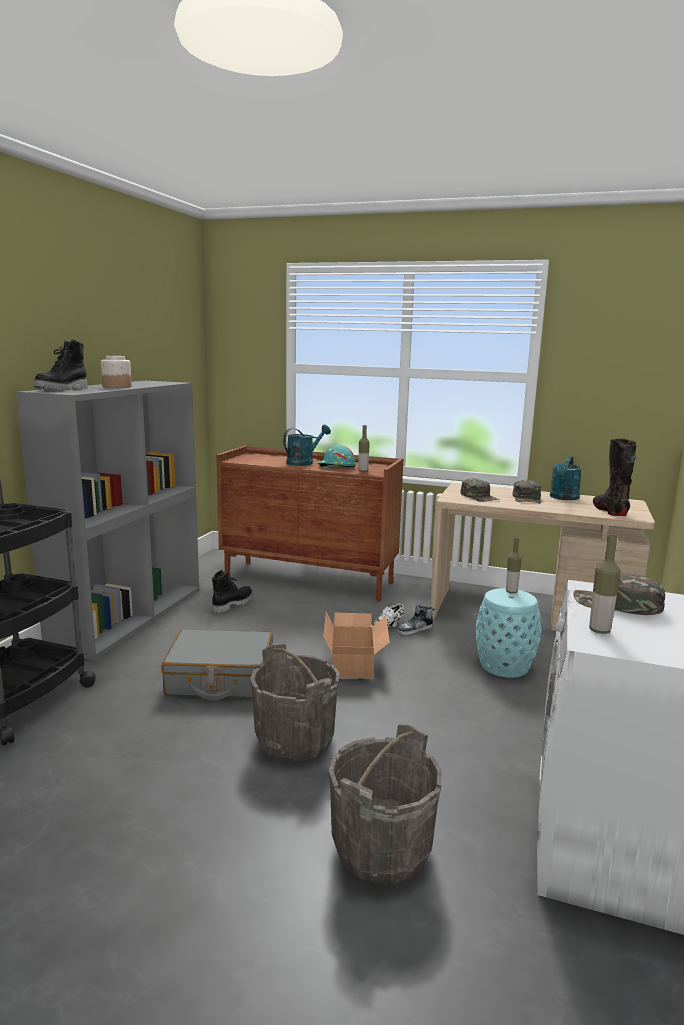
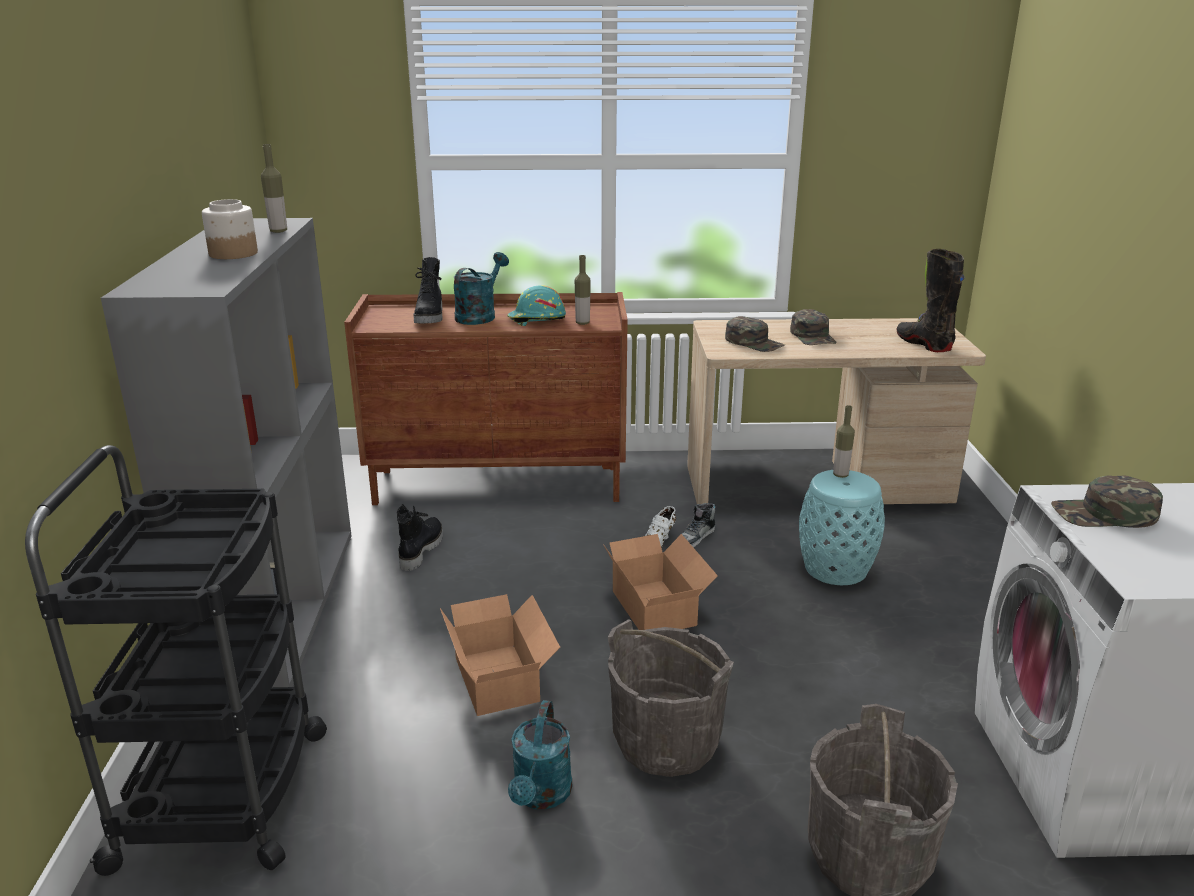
camera: 20 degrees left, 10 degrees up
(63, 389) = (168, 278): black boot -> black boot (430, 317)
(220, 679) = (500, 677): grey suitcase -> cardboard box
(563, 498) = (852, 328): turquoise watering can -> turquoise watering can (540, 796)
(599, 630) = (1127, 561): bottle -> bottle (278, 231)

